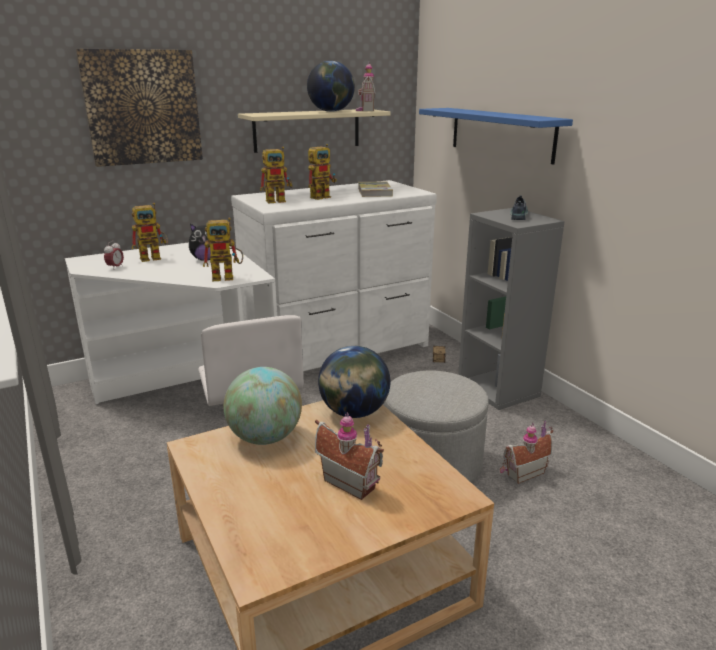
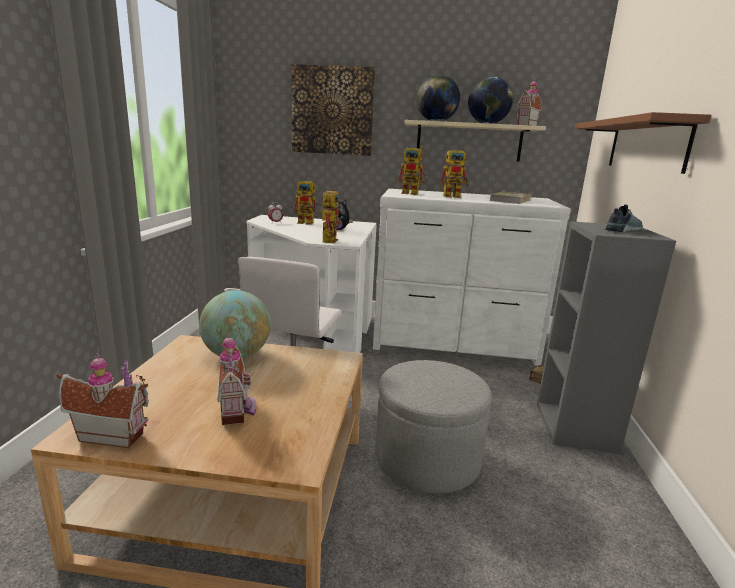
camera: 35 degrees right, 5 degrees down
(228, 277) = (329, 240): toy robot -> toy robot turned 105 degrees counterclockwise
(354, 412) = (325, 365): globe -> globe (435, 121)
(501, 133) = (646, 145): blue shelf -> brown shelf
(522, 472) = (512, 513): toy house -> toy house (113, 434)

